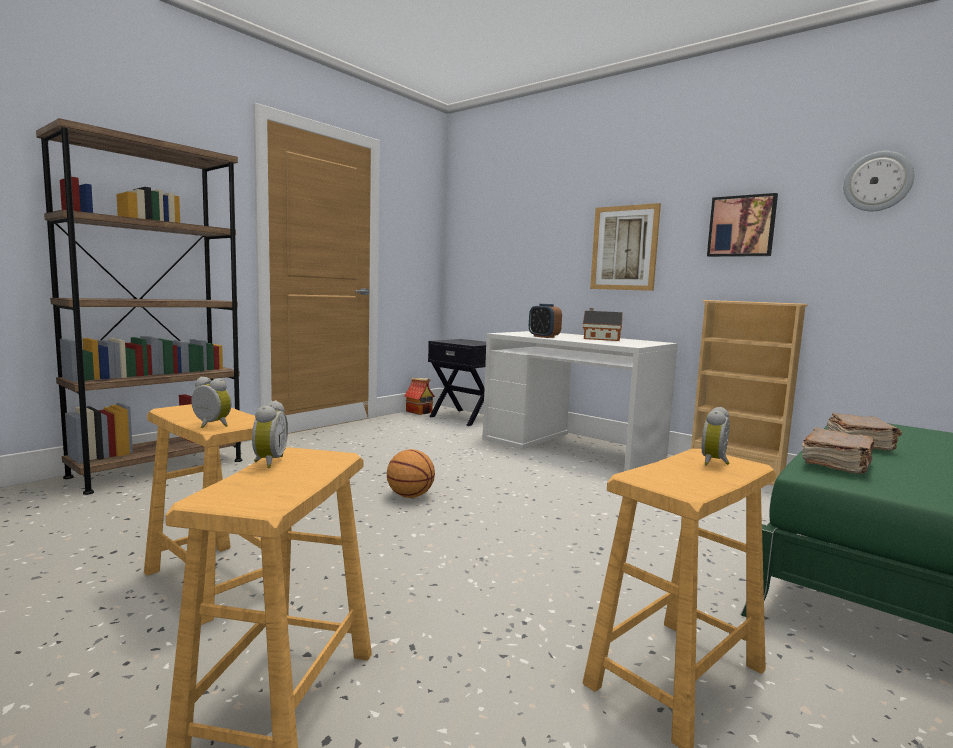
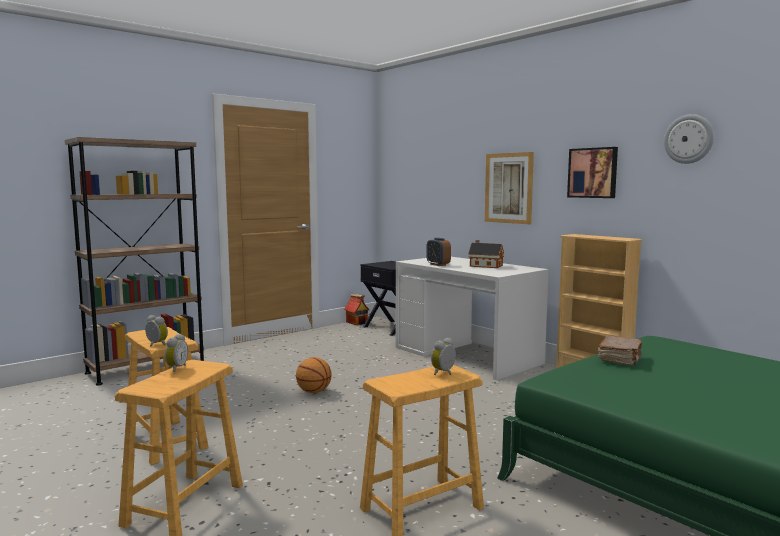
camera: 10 degrees right, 0 degrees up
(837, 464) = (571, 375): brown book -> none

